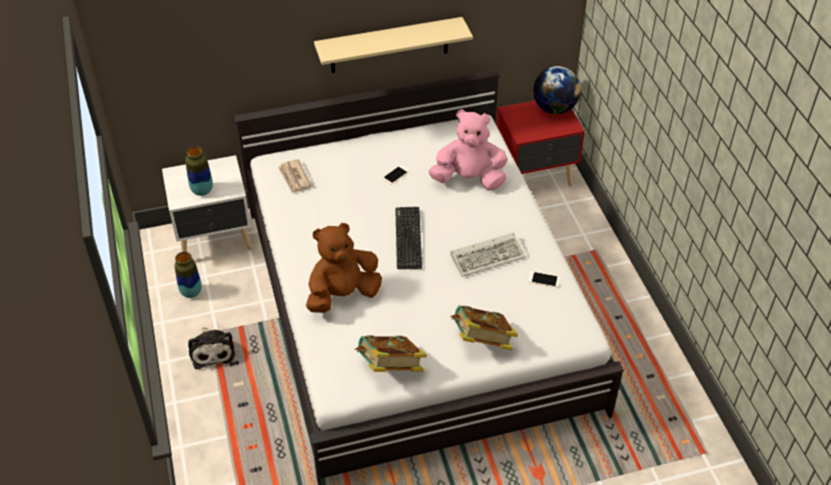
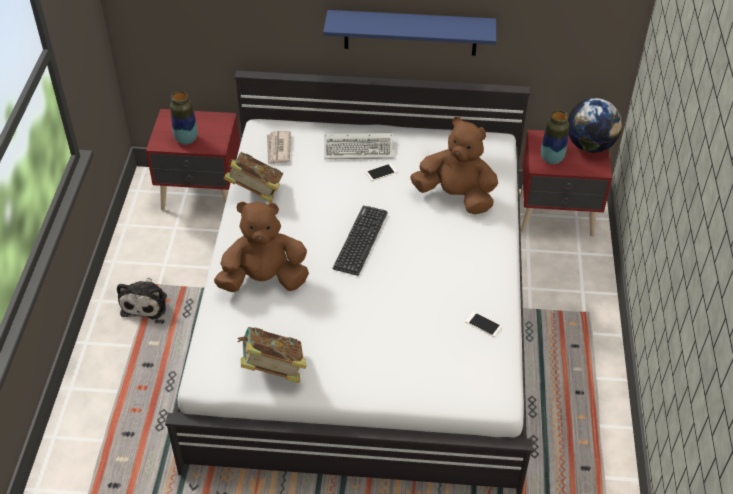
camera: 20 degrees right, 0 degrees up
(191, 292) = (154, 240): vase -> vase (551, 159)
(215, 240) = (202, 195): white nightstand -> red nightstand
(389, 45) = (410, 32): beige shelf -> blue shelf
(469, 179) = (456, 196): pink plush toy -> brown plush toy
(482, 341) = (382, 371): book -> book (255, 192)
(489, 256) = (436, 282): keyboard -> keyboard (360, 148)

